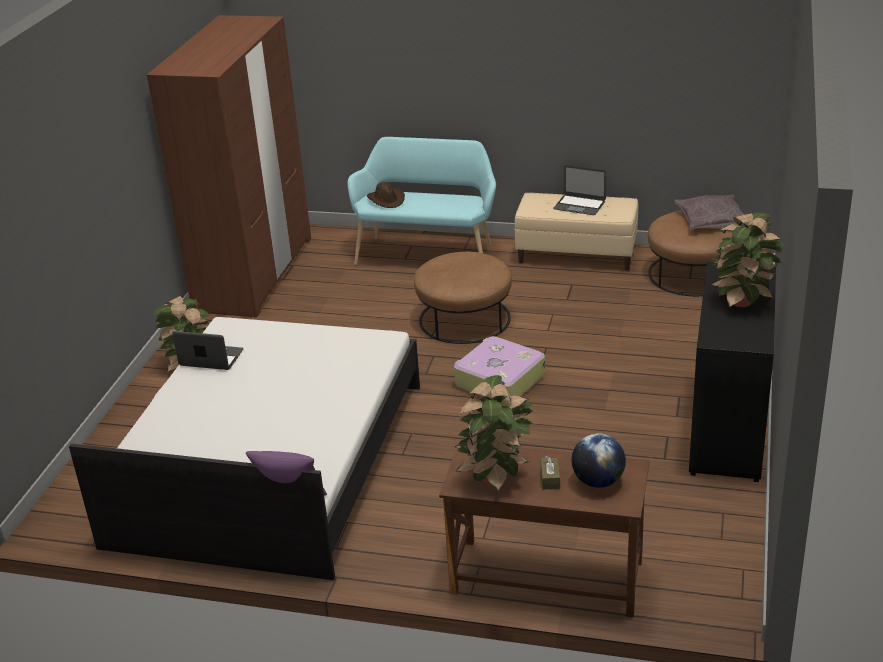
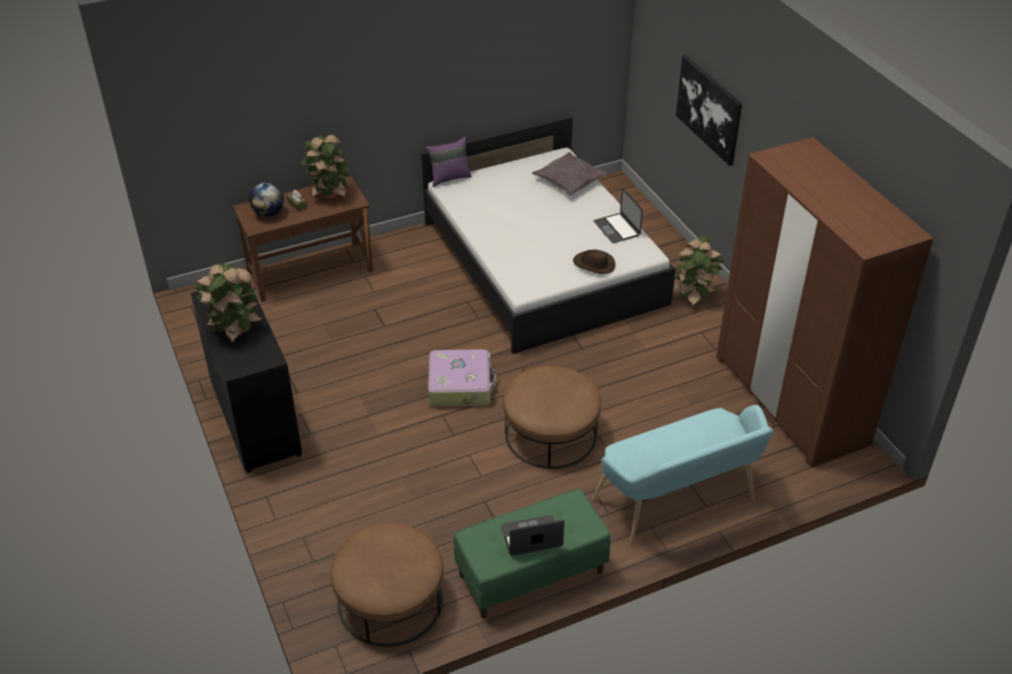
camera: 140 degrees right, 10 degrees up
(62, 231) = (709, 109): none -> picture
(211, 358) = (617, 228): laptop -> laptop turned 90 degrees clockwise
(386, 200) = (712, 430): brown hat -> brown hat (594, 264)
(577, 255) = (531, 574): beige bench -> green bench
(711, 220) = (374, 579): grey pillow -> grey pillow (569, 180)

